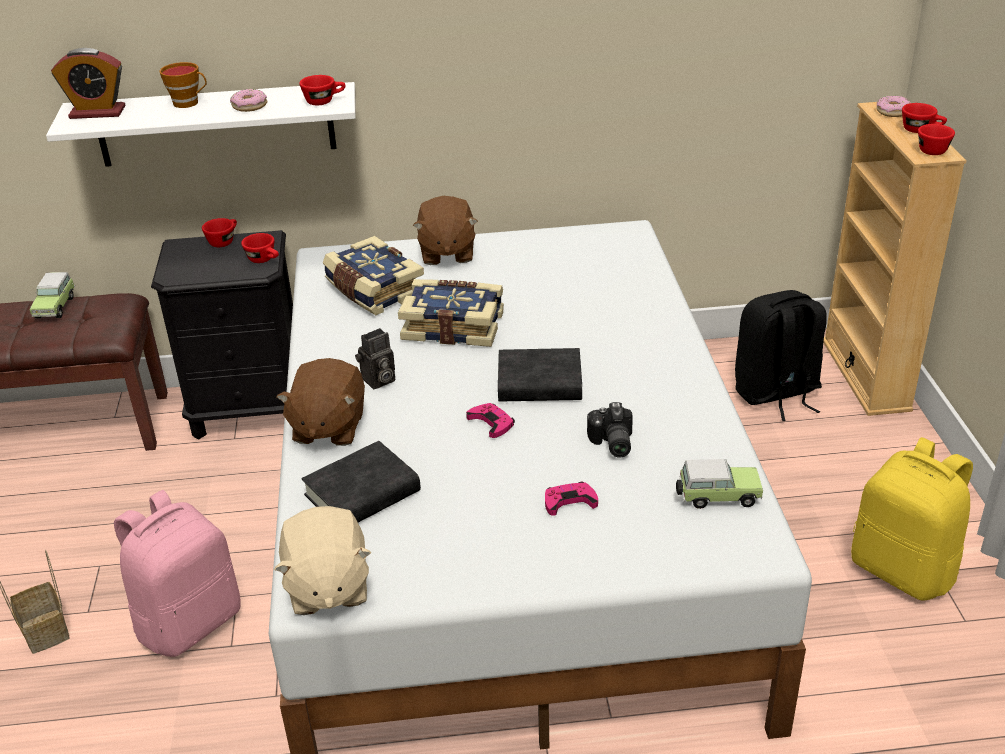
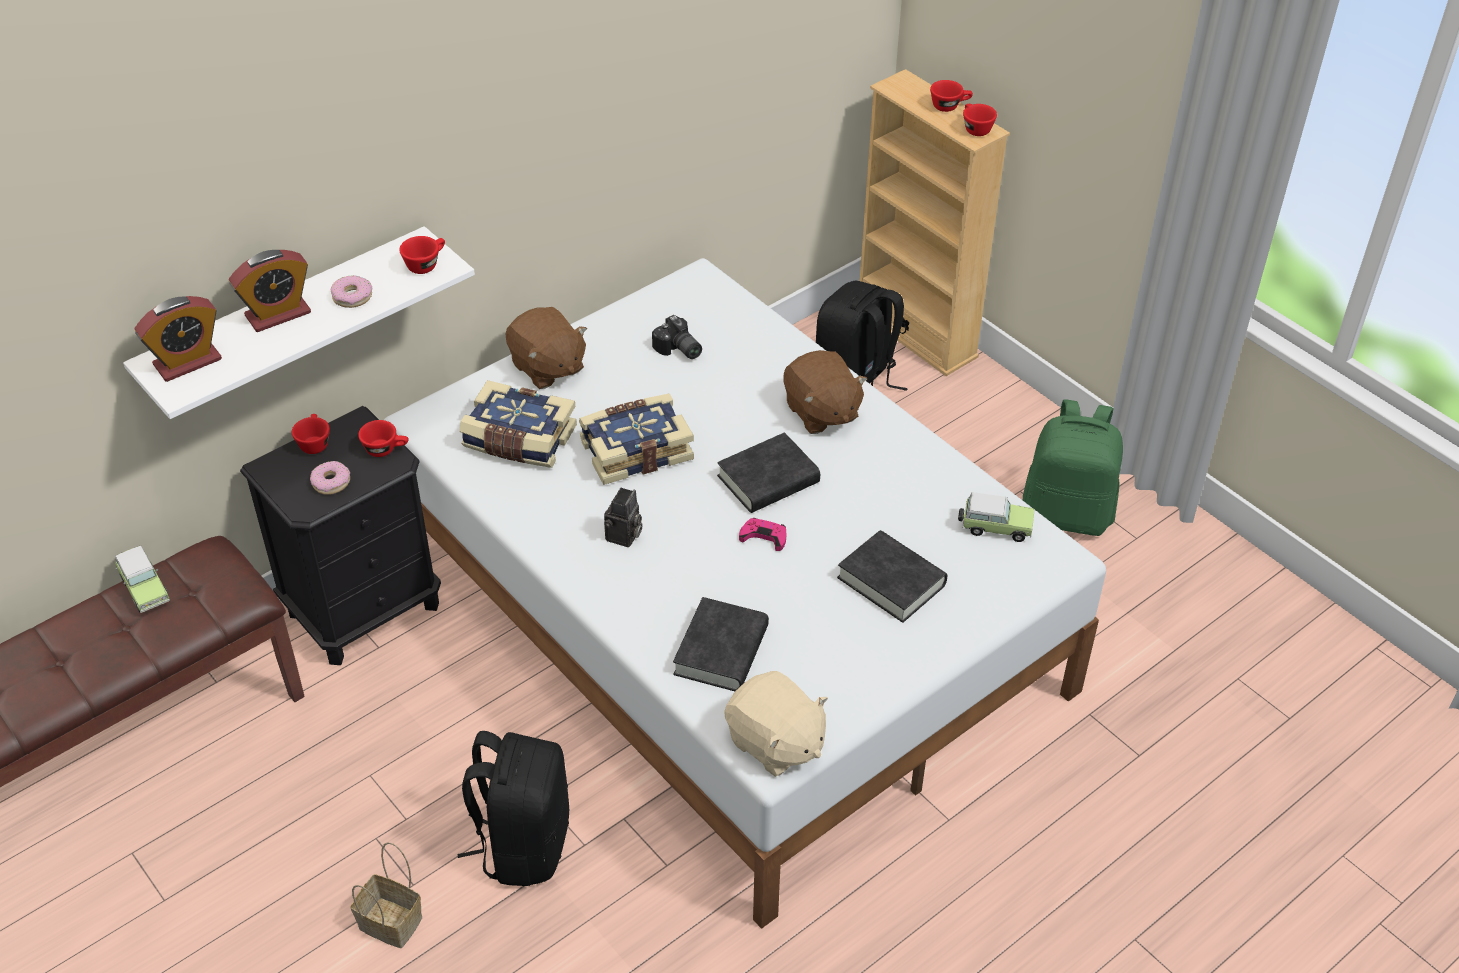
camera: 35 degrees left, 10 degrees up
(189, 103) = (278, 314): cup -> alarm clock
(189, 621) = (523, 844): pink backpack -> black backpack
(328, 427) = (627, 603): brown plush toy -> brown plush toy (821, 412)
(569, 501) = (891, 581): pink game controller -> black book
(611, 443) = (877, 514): camera -> camera (678, 350)
(716, 496) = (994, 527): toy car -> toy car turned 45 degrees clockwise
(892, 112) = (909, 89): donut -> donut (331, 482)
(904, 569) = (1067, 513): yellow backpack -> green backpack

